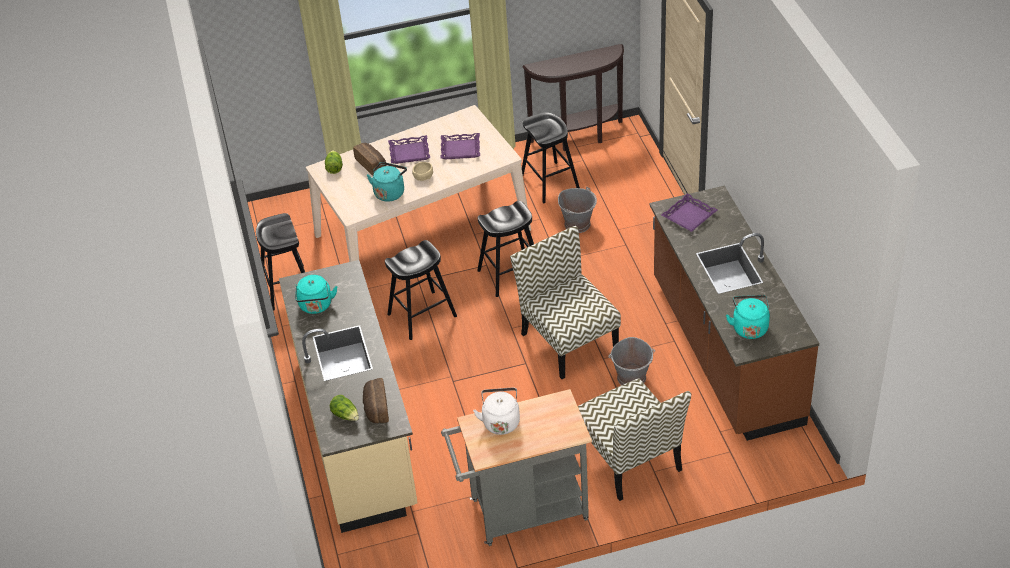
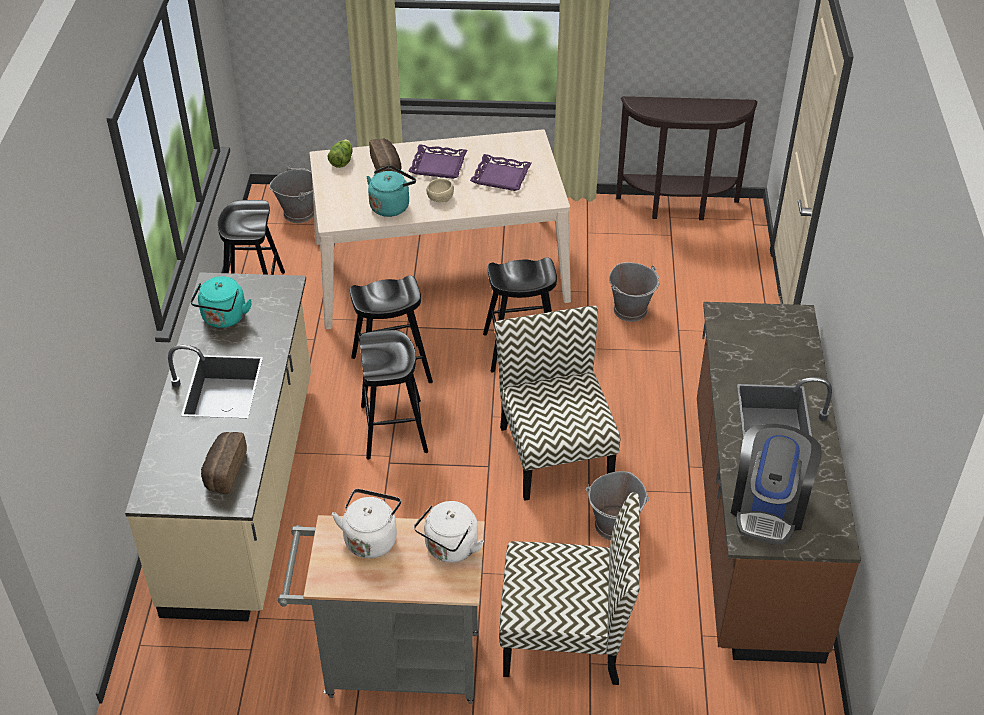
camera: 15 degrees right, 0 degrees up
(290, 217) = (299, 213): none -> grey bucket
(346, 415) = (182, 469): lettuce -> none
(549, 182) = (619, 251): black stool -> black stool (394, 428)
(556, 412) = (450, 549): none -> white kettle
(630, 459) = (566, 636): chair -> chair turned 75 degrees counterclockwise
(689, 216) = (748, 332): purple tray -> none
(749, 327) = (768, 507): turquoise kettle -> coffee machine

